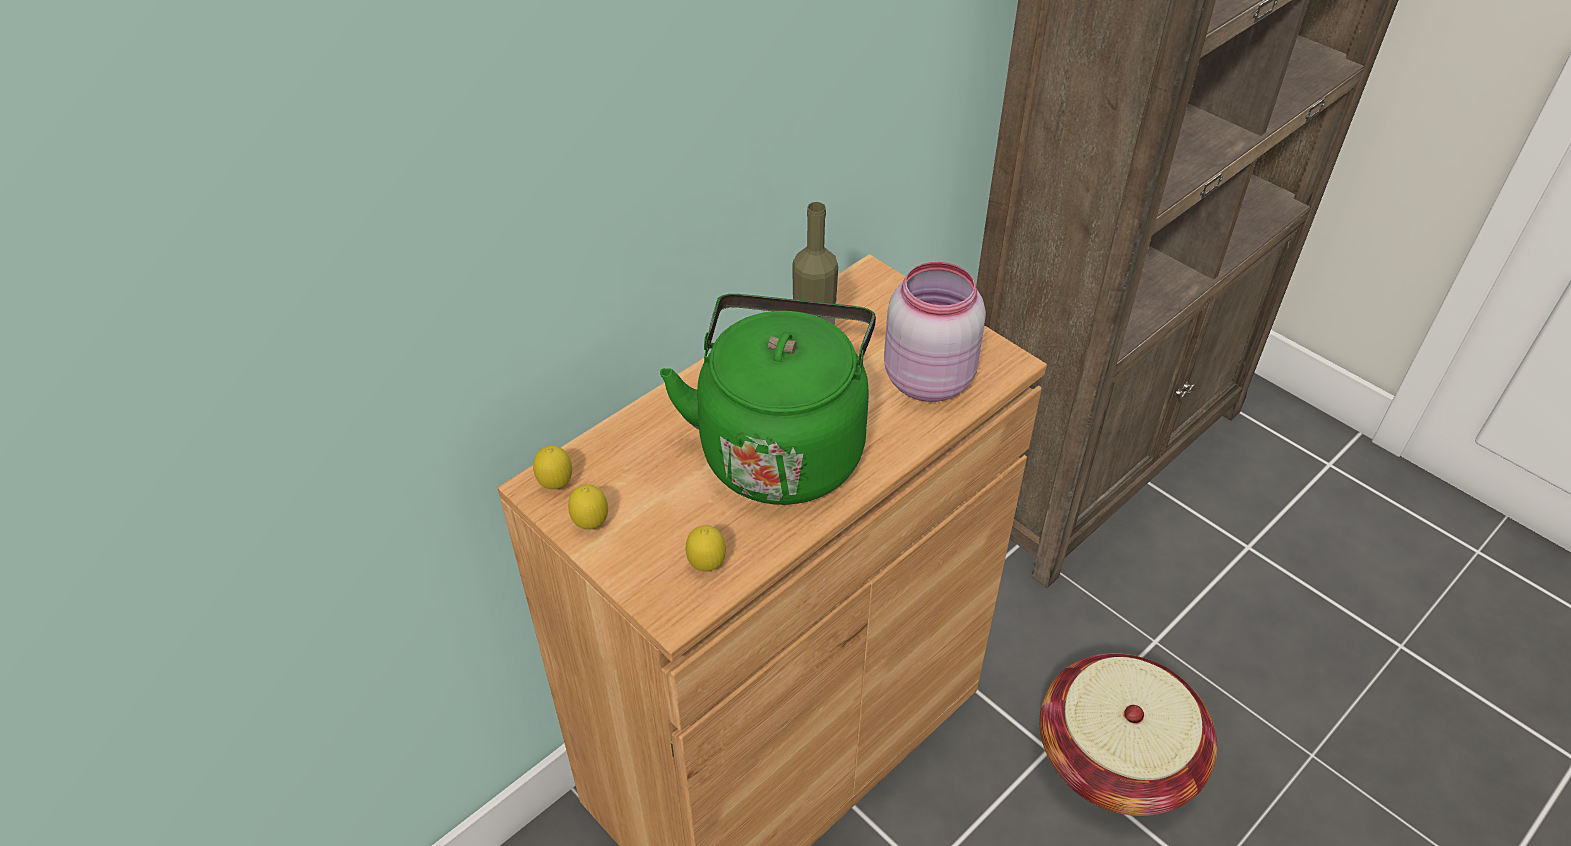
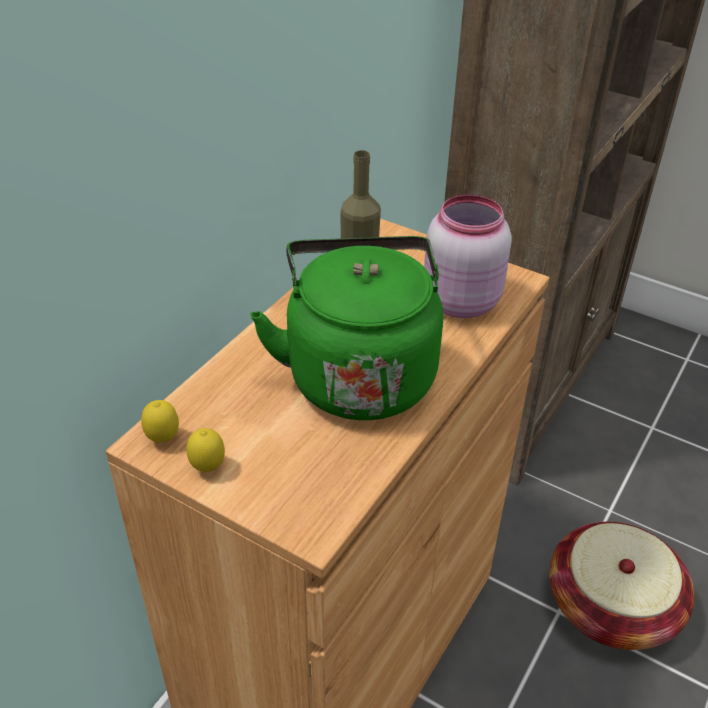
camera: 15 degrees left, 5 degrees down
(707, 566) = (329, 485): lemon -> none

